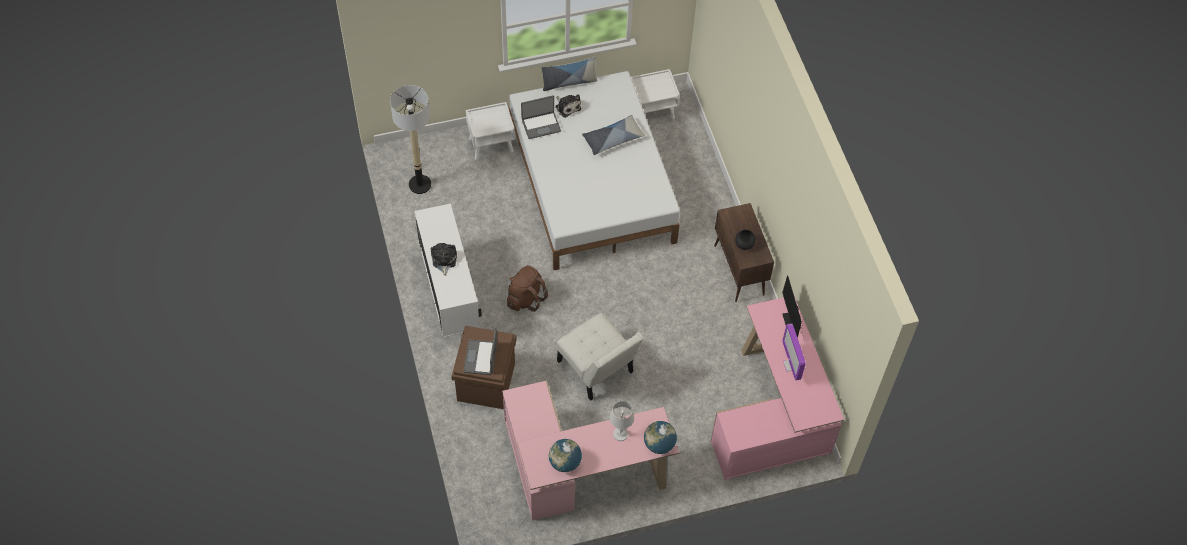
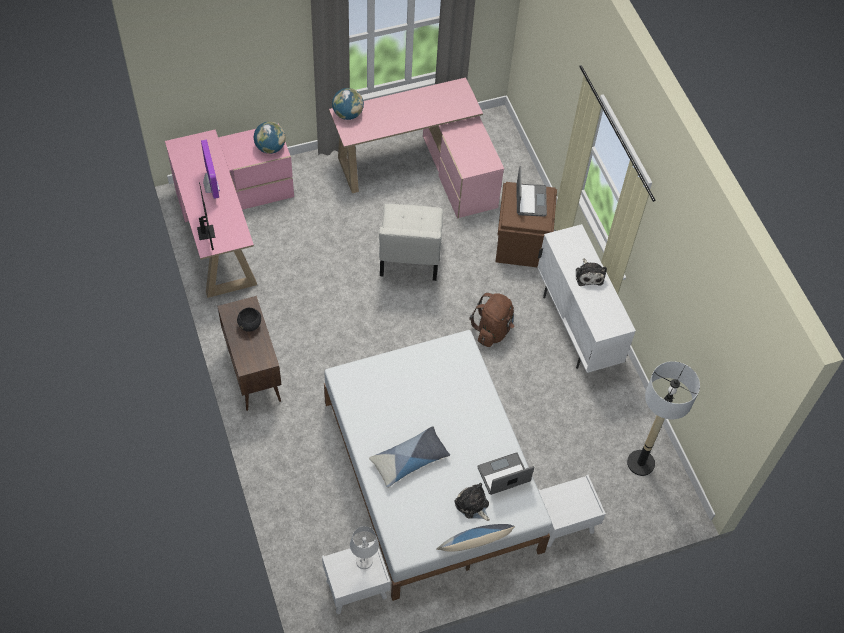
camera: 175 degrees right, 0 degrees up
(565, 462) = (436, 97): globe -> globe (270, 147)
(597, 370) = (409, 259): white chair -> white chair turned 135 degrees counterclockwise
(620, 434) = (385, 121): white table lamp -> white table lamp (364, 561)

